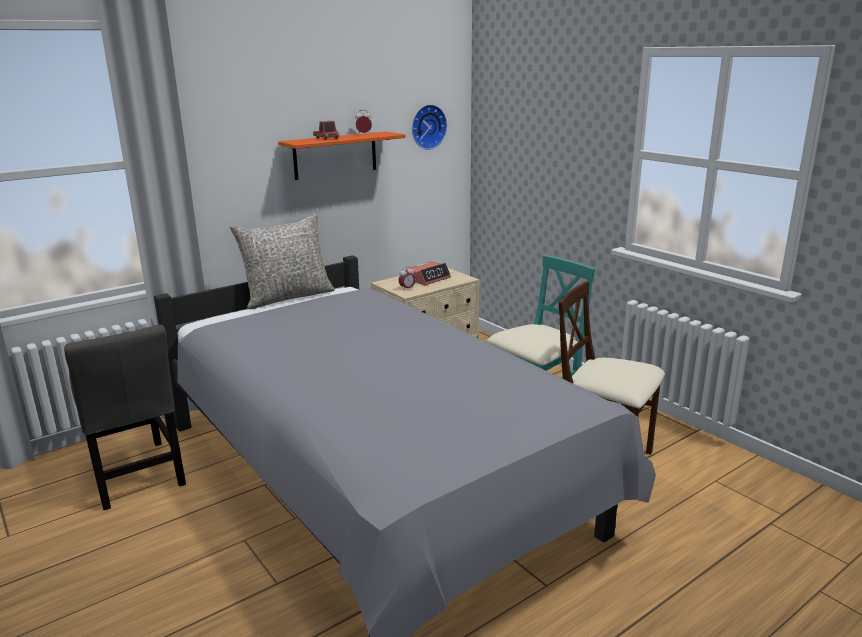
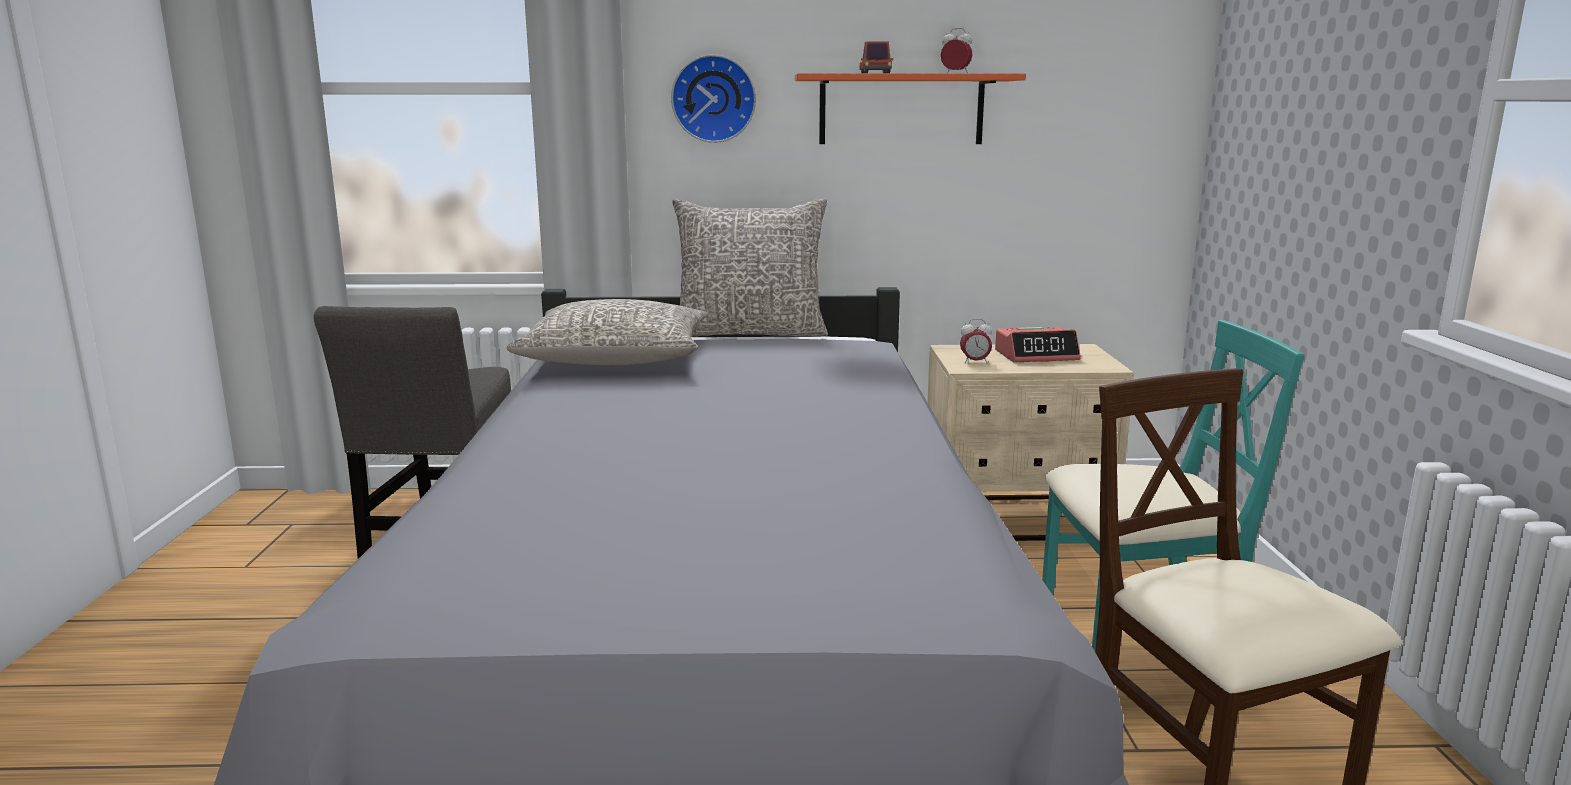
camera: 35 degrees right, 5 degrees down
(252, 331) = (617, 358): none -> grey pillow
(427, 126) = (1105, 73): wall clock -> wall clock (713, 99)

